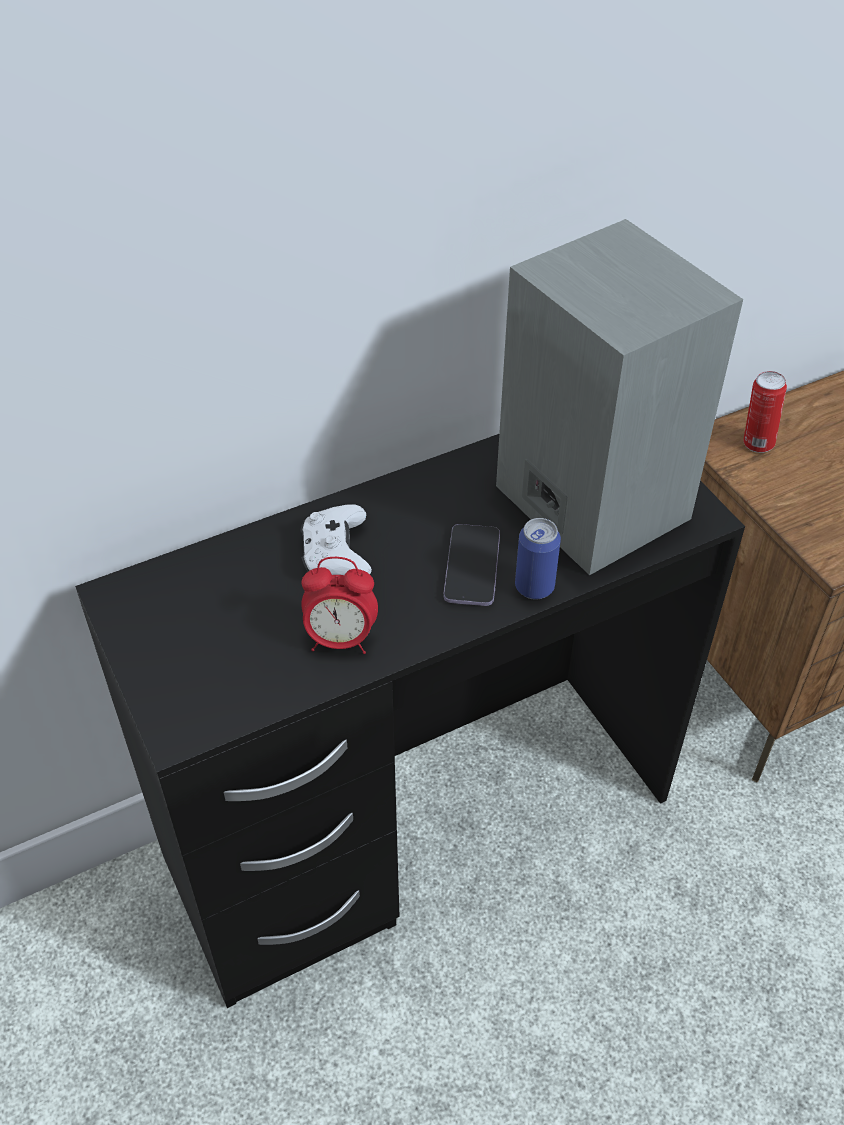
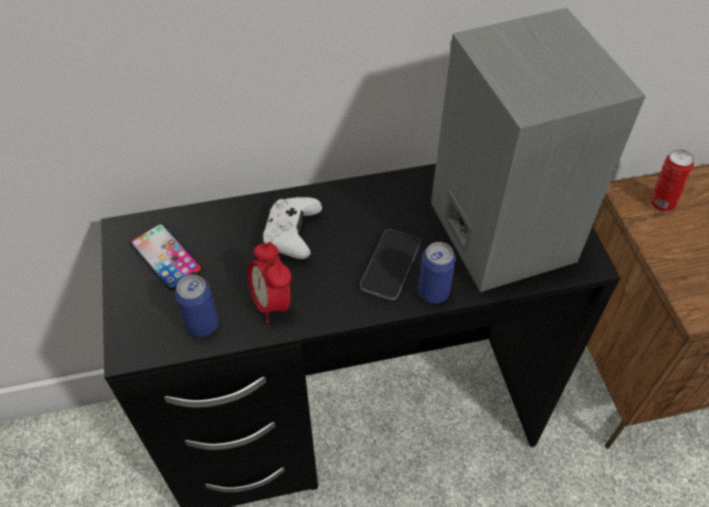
camera: 15 degrees right, 5 degrees up
(182, 614) = (166, 256): none -> phone
(262, 683) = (203, 324): none -> can
(340, 639) = (272, 302): alarm clock -> alarm clock turned 45 degrees clockwise

